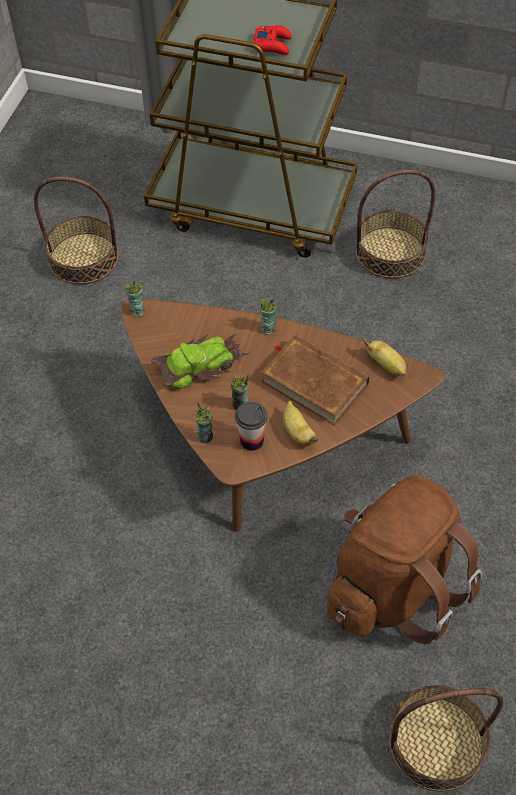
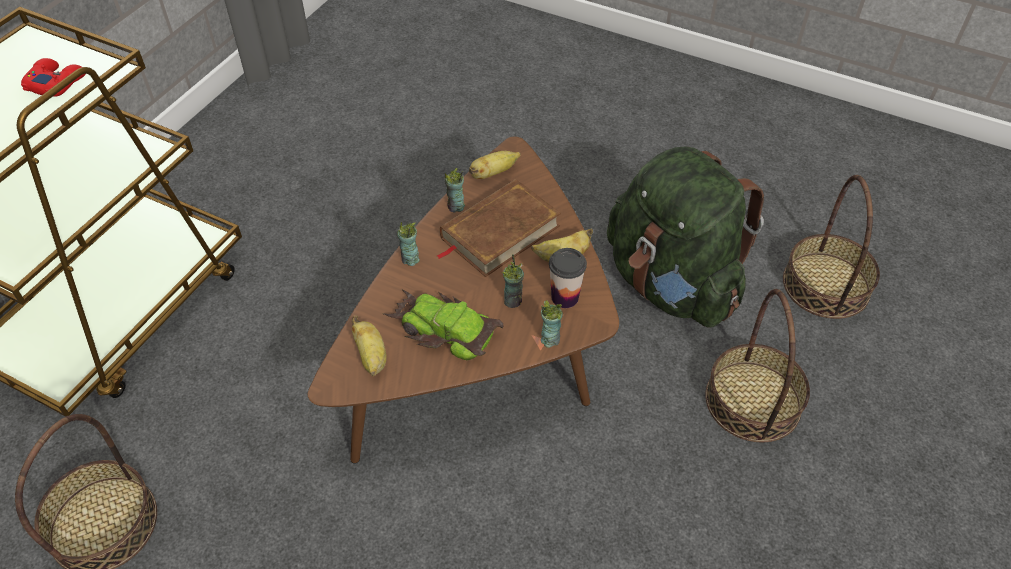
camera: 80 degrees left, 5 degrees down
(137, 311) = (332, 386): cup -> cup (455, 207)
(166, 326) = (371, 357): none -> banana
(200, 364) = (443, 330): toy car -> toy car turned 45 degrees counterclockwise
(390, 252) = (263, 203): basket -> basket (753, 401)
(392, 587) = (671, 284): brown backpack -> green backpack

